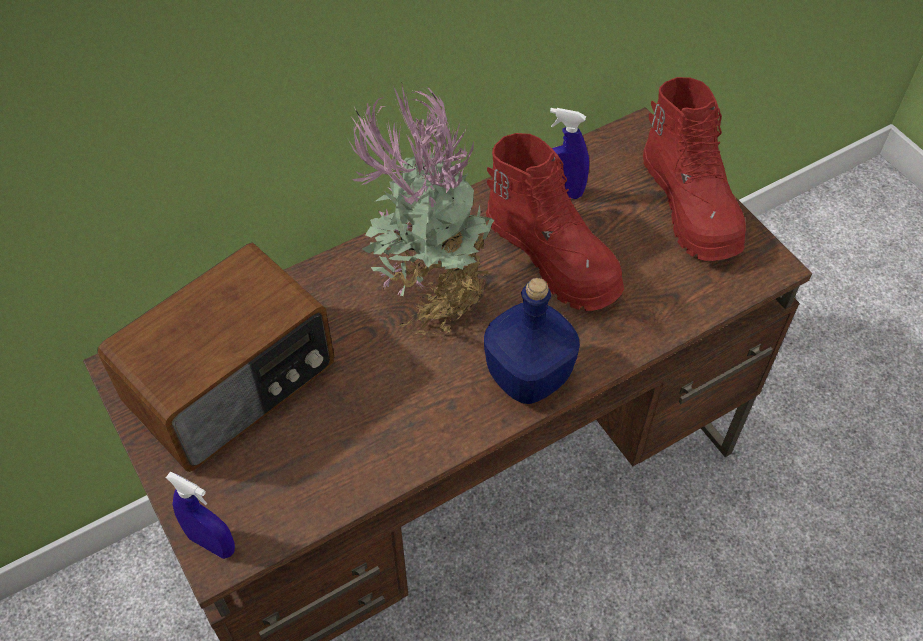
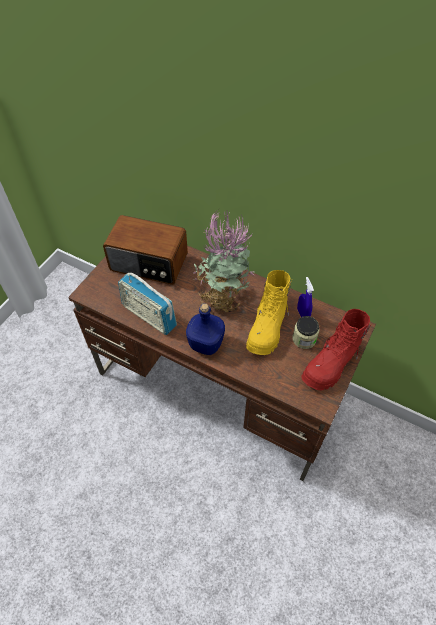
camera: 60 degrees right, 0 degrees up
(212, 543) = (89, 289): blue spray bottle -> none
(384, 449) = (149, 316): none -> radio
(554, 257) = (268, 327): red boot -> yellow boot
(615, 218) = (304, 339): none -> jar

